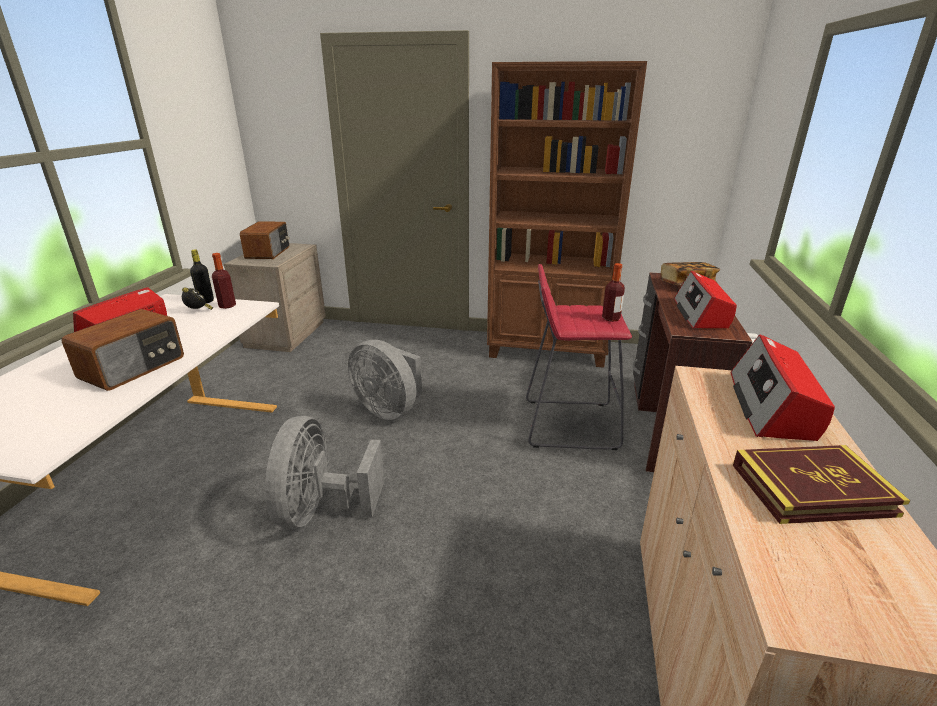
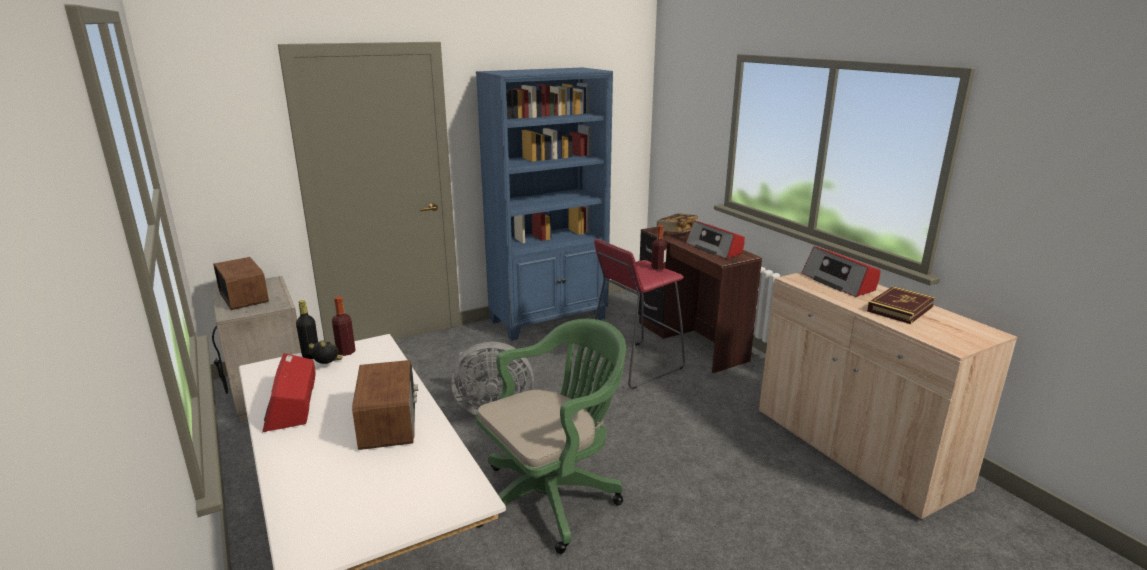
camera: 40 degrees left, 5 degrees down
(321, 510) = (553, 496): grey fan -> green office chair
(548, 350) = (549, 320): brown bookcase -> blue bookcase

